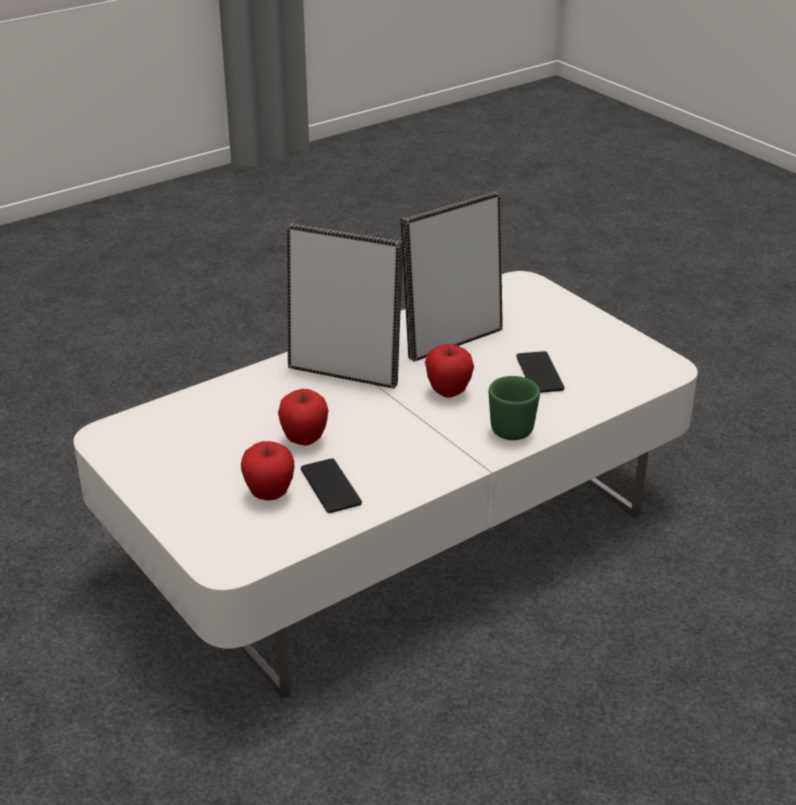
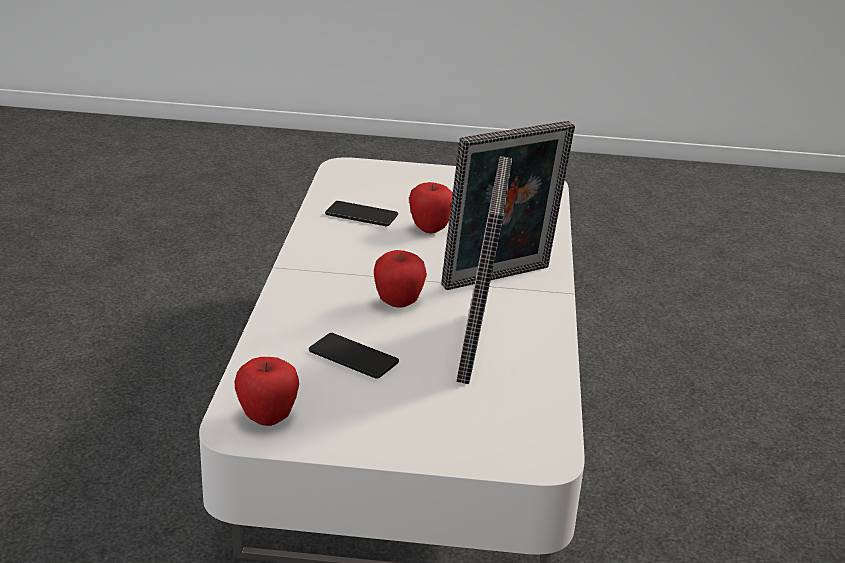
camera: 130 degrees right, 5 degrees down
(269, 494) = (388, 197): apple -> apple (267, 418)
(509, 426) = (308, 301): green mug -> none

